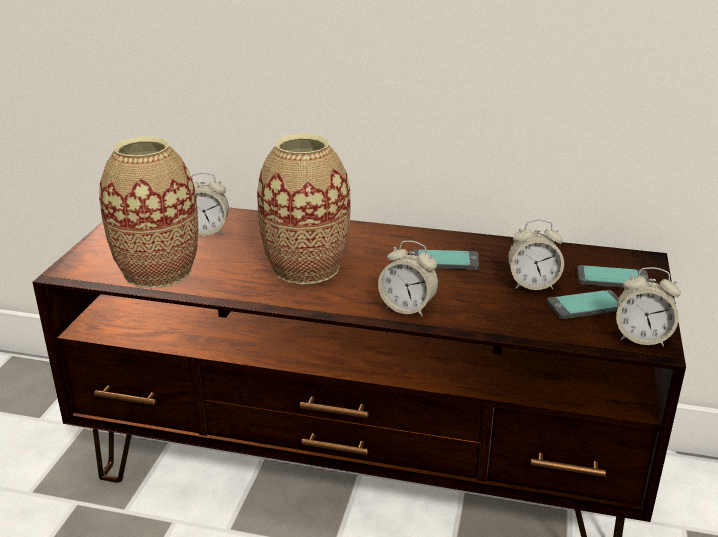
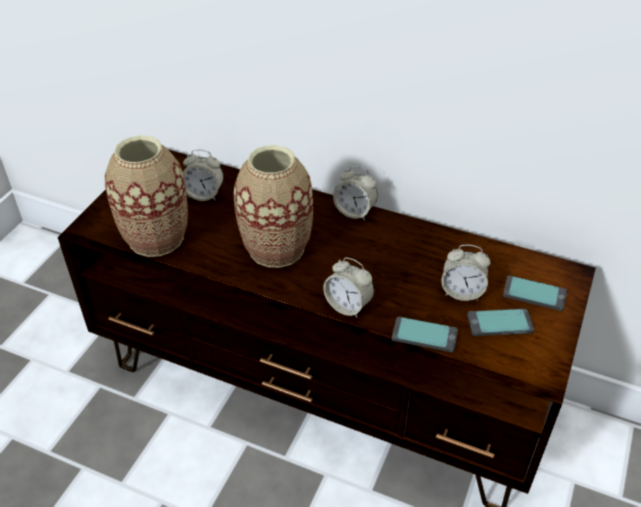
camera: 10 degrees right, 15 degrees up
(445, 261) = (395, 254): phone -> phone (424, 335)
(641, 338) = (535, 366): alarm clock -> alarm clock (354, 212)

